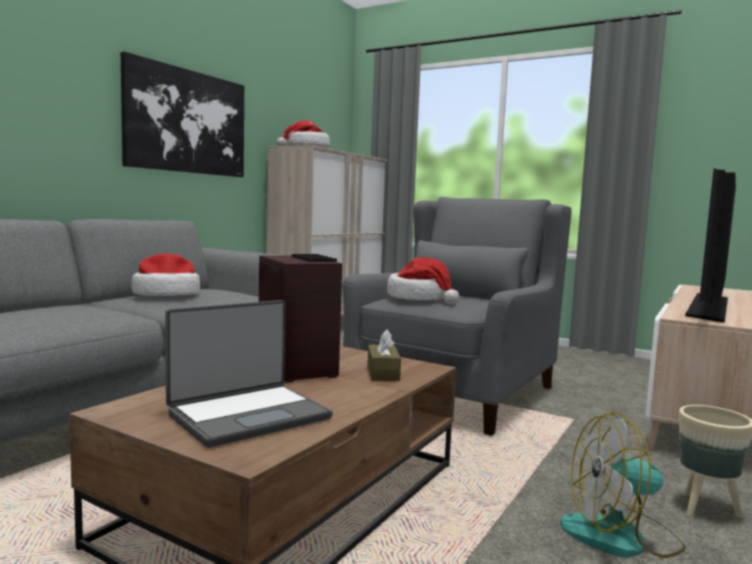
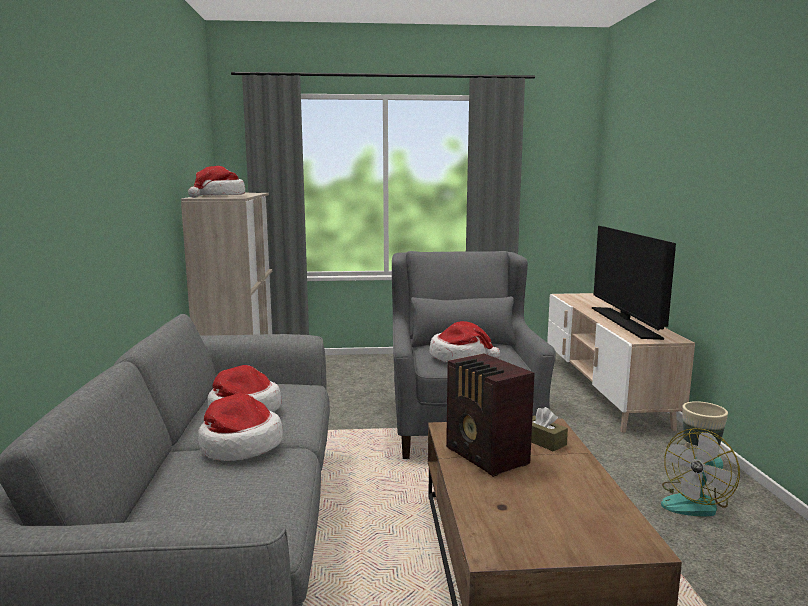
camera: 35 degrees left, 5 degrees up
(107, 305) = (239, 446): none -> hat
(187, 122) = (134, 190): picture -> none
(248, 415) = (570, 516): laptop -> none
(297, 367) = (486, 457): radio -> radio turned 150 degrees counterclockwise

